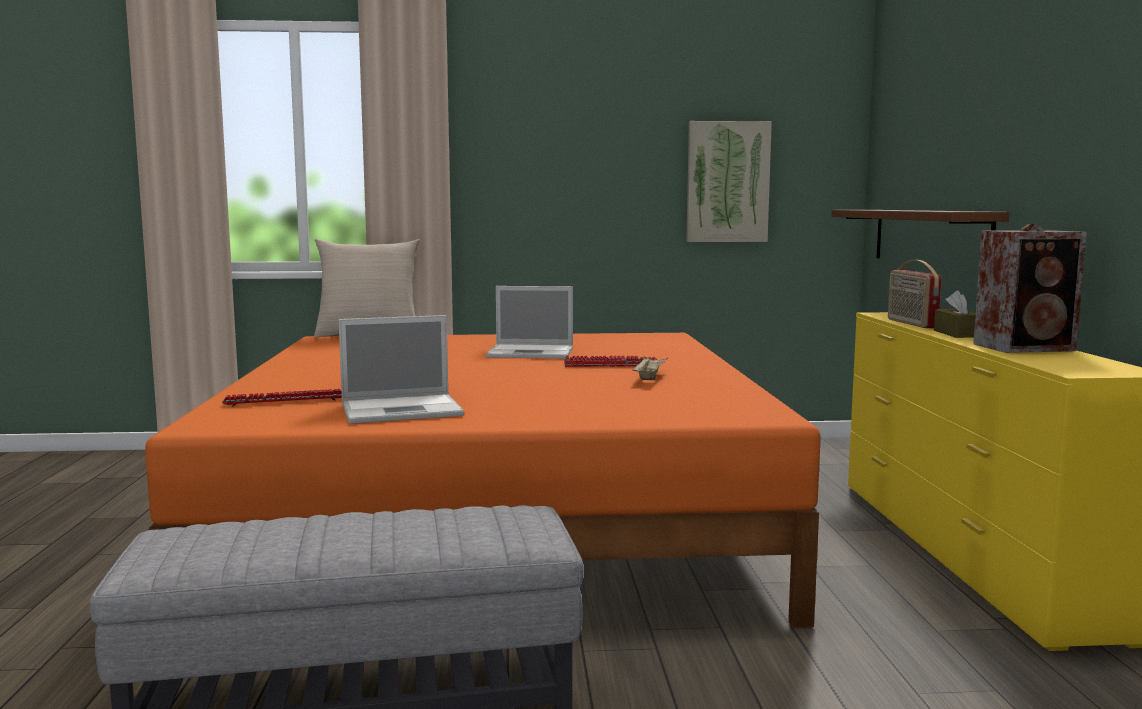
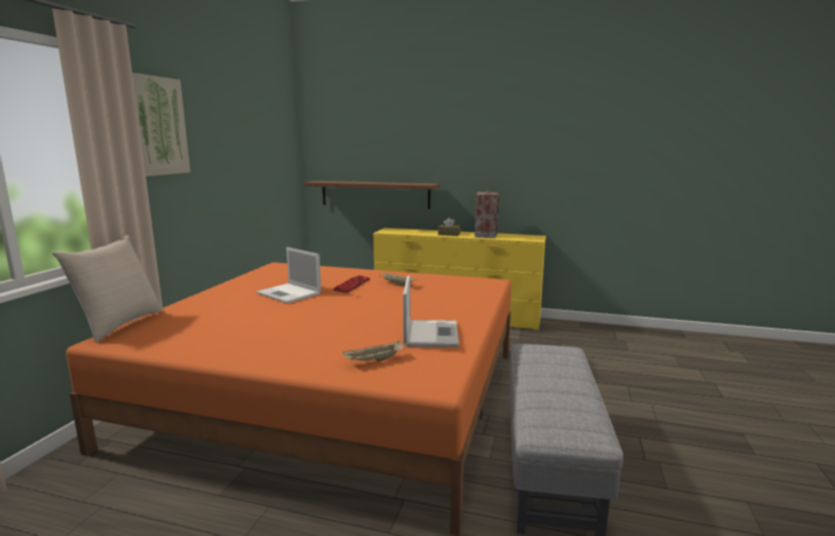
camera: 70 degrees left, 5 degrees up
(284, 400) = (374, 361): keyboard -> beige tray
(532, 352) = (290, 294): laptop -> laptop turned 105 degrees clockwise
(727, 182) = (260, 170): picture -> picture (157, 126)
(911, 323) = (417, 234): radio -> none

